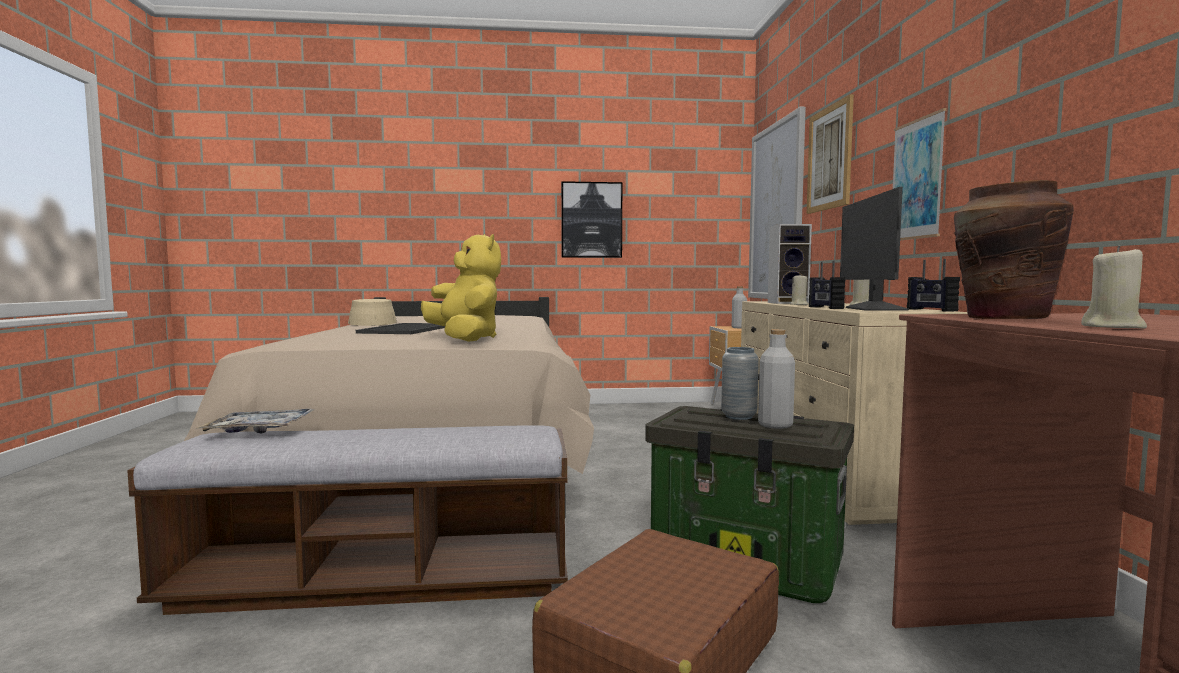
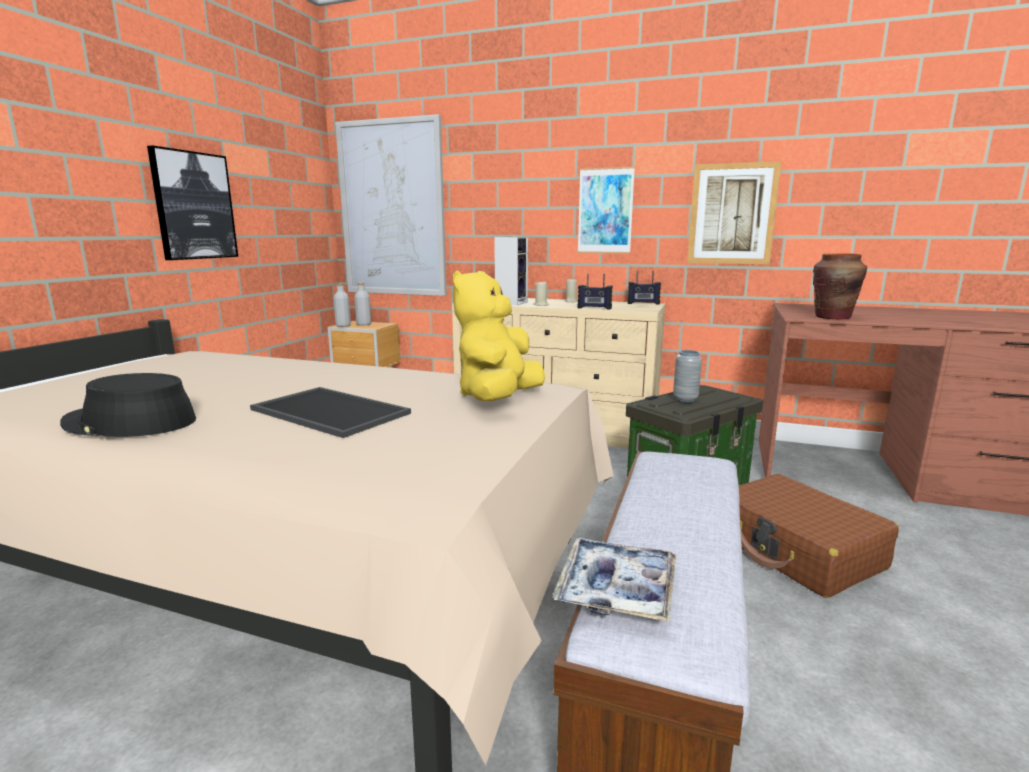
camera: 65 degrees left, 10 degrees up
(372, 323) = (130, 423): beige hat -> black hat
(465, 339) = (498, 399): yellow plush toy -> yellow plush toy turned 60 degrees counterclockwise
(775, 425) = (713, 397): grey bottle -> grey bottle (343, 325)
(830, 158) = (487, 173): picture -> picture (732, 214)
(874, 309) = (620, 306): monitor -> none
(1113, 327) = (896, 320): beige candle -> none

